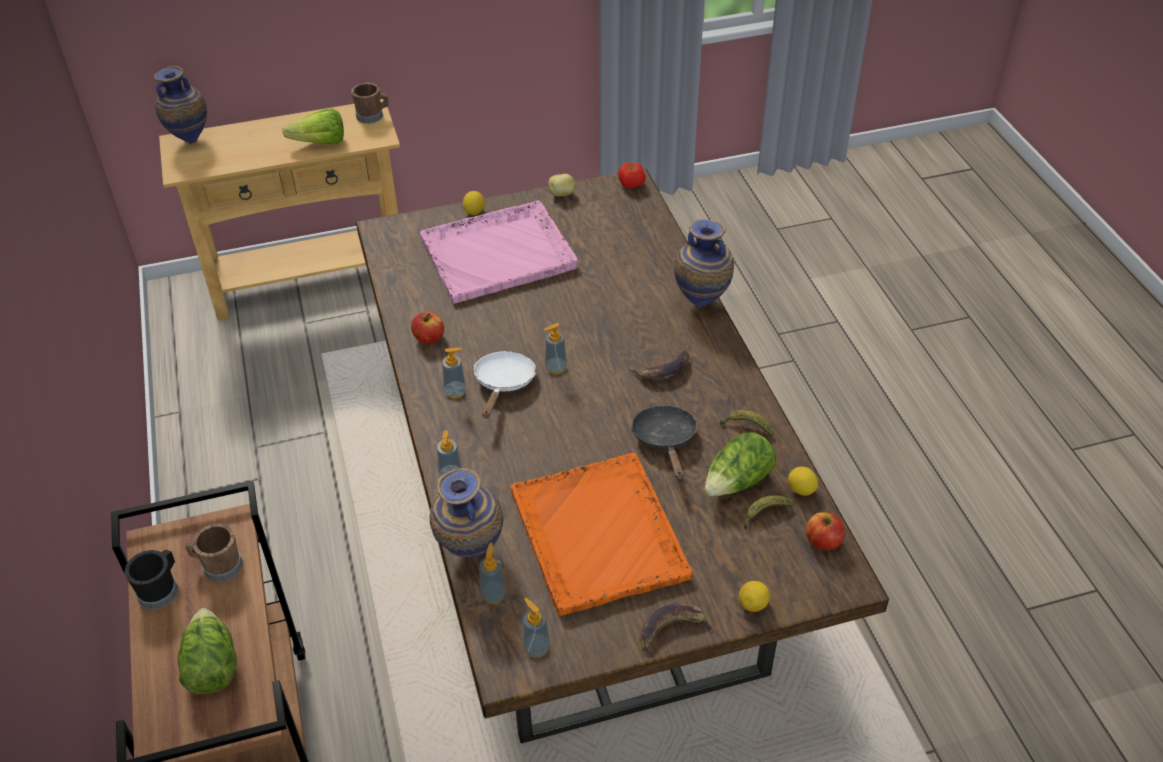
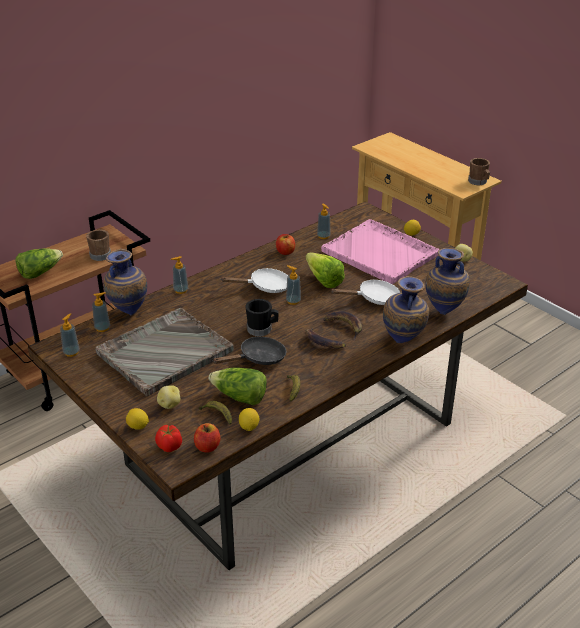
camera: 65 degrees right, 10 degrees down
(161, 590) = (78, 244): black mug -> black mug (262, 329)
(190, 140) = (395, 140): vase -> vase (444, 311)
(315, 143) = (432, 174): lettuce -> lettuce (322, 279)
(455, 392) = (247, 273): soap dispenser -> soap dispenser (323, 236)
(597, 294) = (374, 298): none -> white frying pan
(599, 536) = (164, 353): orange tray -> grey tray
(632, 184) = (502, 283): tomato -> tomato (169, 447)
(672, 630) = (104, 398): banana -> banana (344, 326)
(720, 559) = (169, 404): none -> potato

